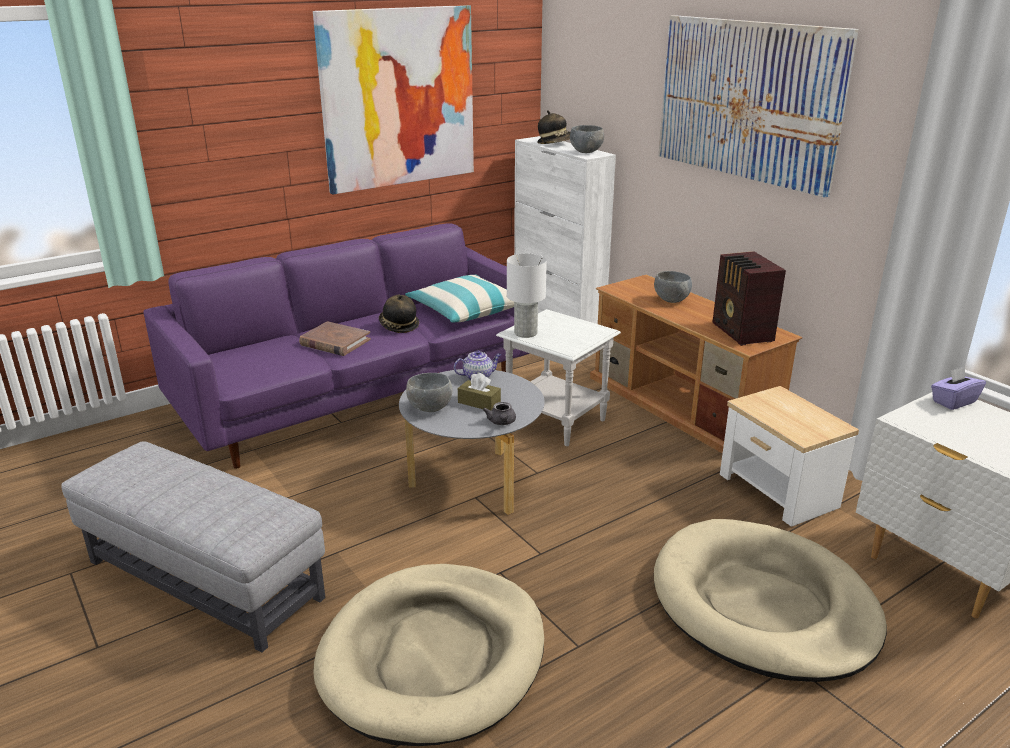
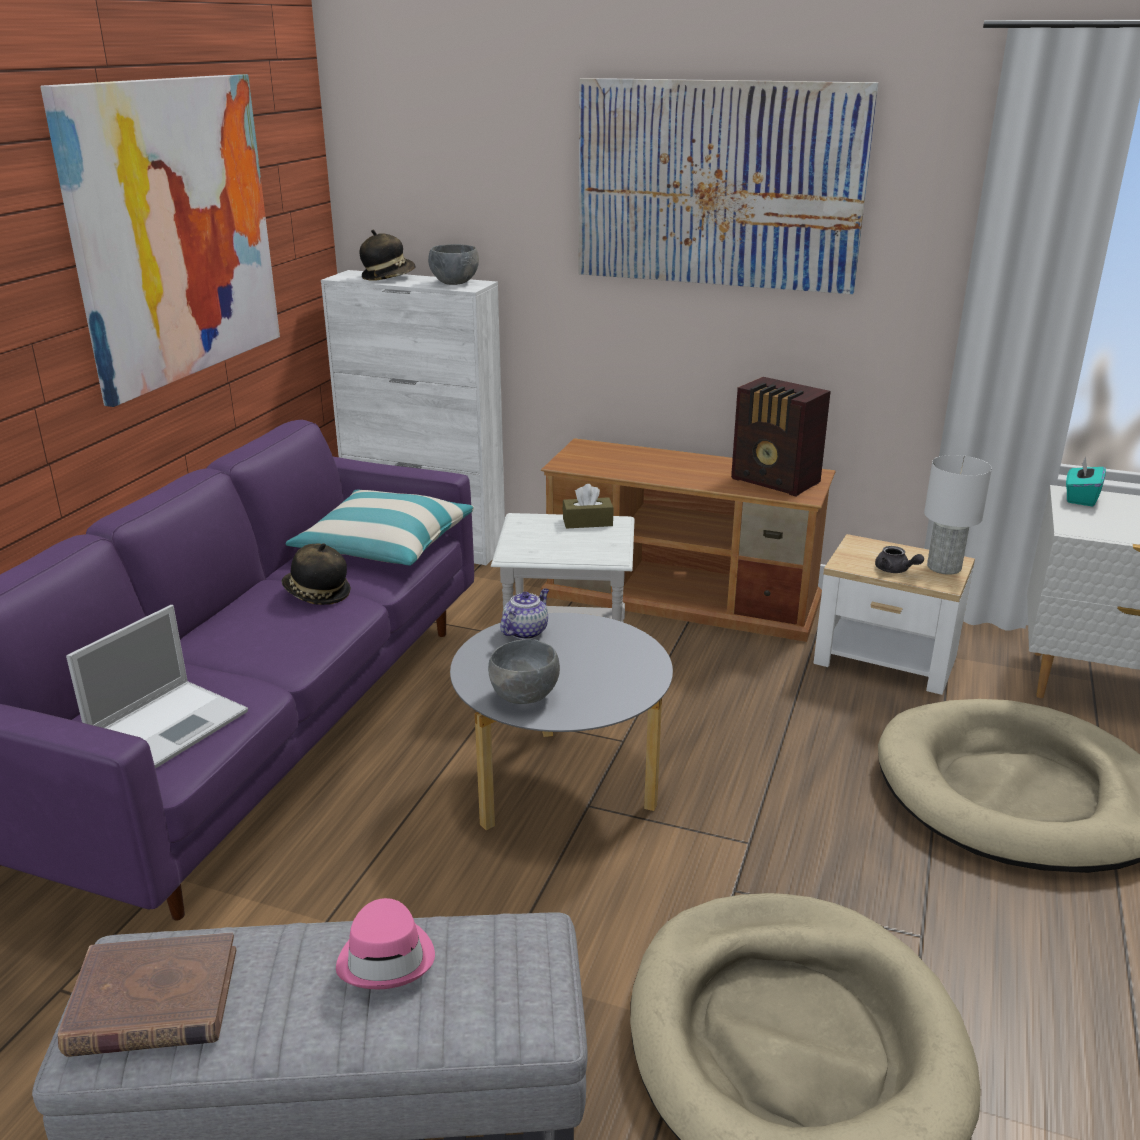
camera: 35 degrees left, 0 degrees up
(217, 492) = (387, 957): none -> pink hat
(260, 364) = (170, 724): none -> laptop
(335, 342) = (250, 648): brown book -> brown book (153, 1002)
(479, 402) = (576, 665): brown tissue box -> brown tissue box (587, 522)
(501, 422) = (641, 682): grey teapot -> grey teapot (895, 570)
(525, 333) = (528, 552): white table lamp -> white table lamp (943, 567)
(671, 300) = (649, 463): grey bowl -> none
(953, 401) = (1080, 498): purple tissue box -> turquoise tissue box

